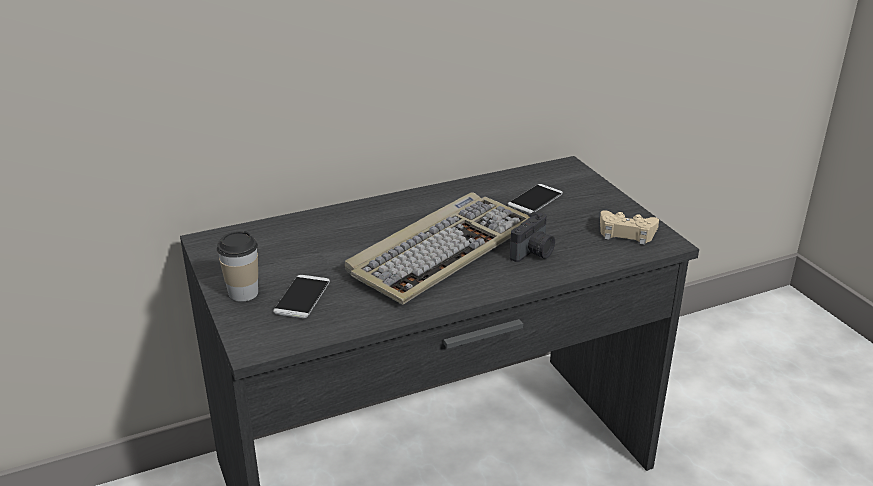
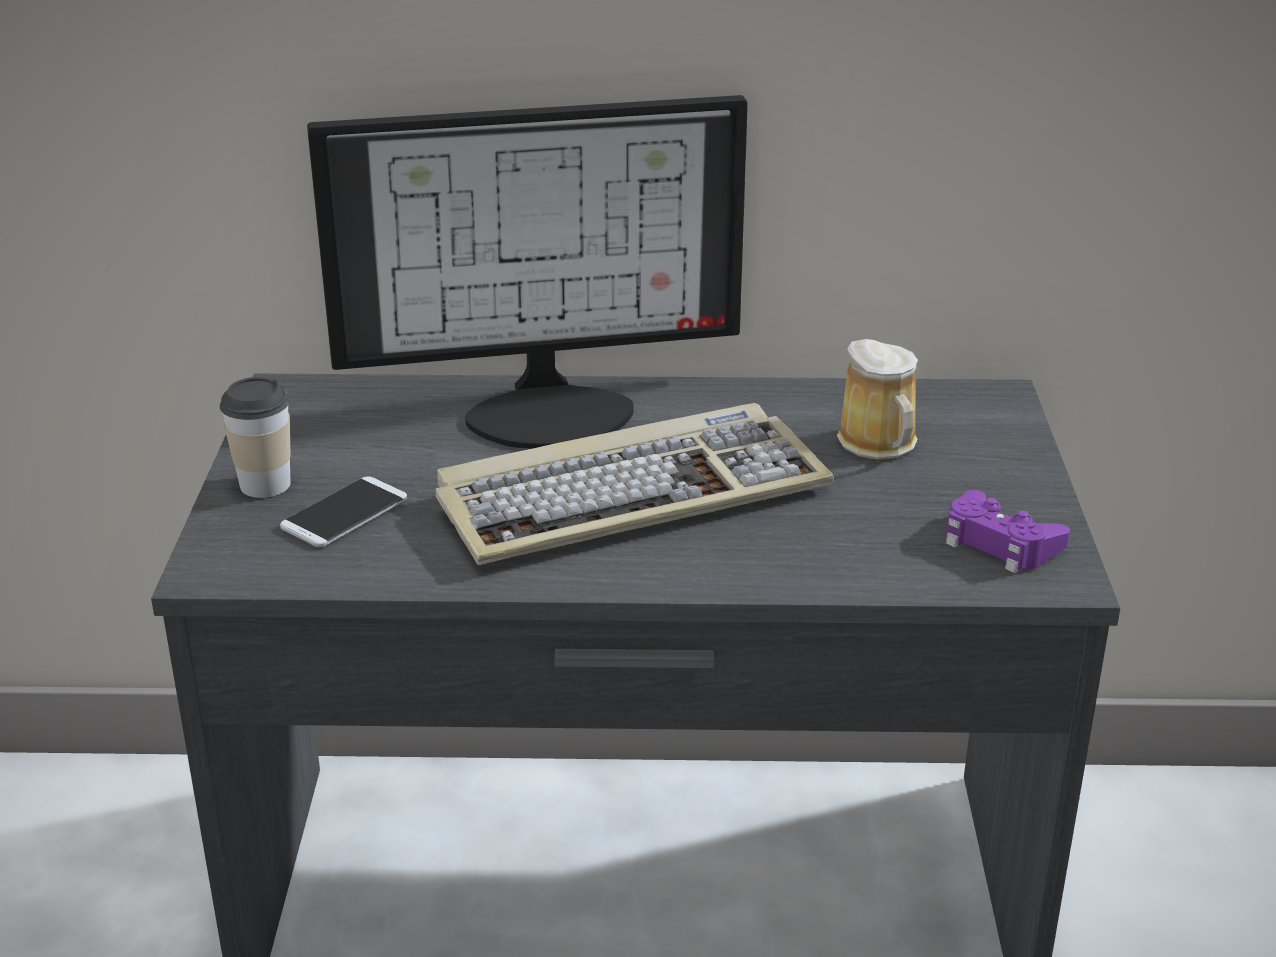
camera: 25 degrees right, 0 degrees up
(362, 218) = (550, 408): none -> monitor
(534, 253) = (790, 536): camera -> none
(535, 200) = (880, 444): phone -> mug
(626, 233) = (999, 543): beige game controller -> purple game controller

